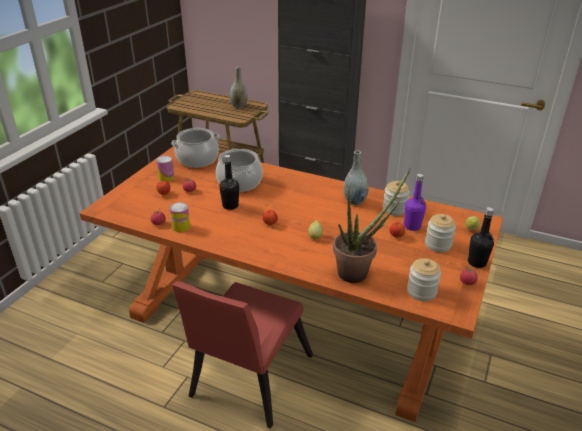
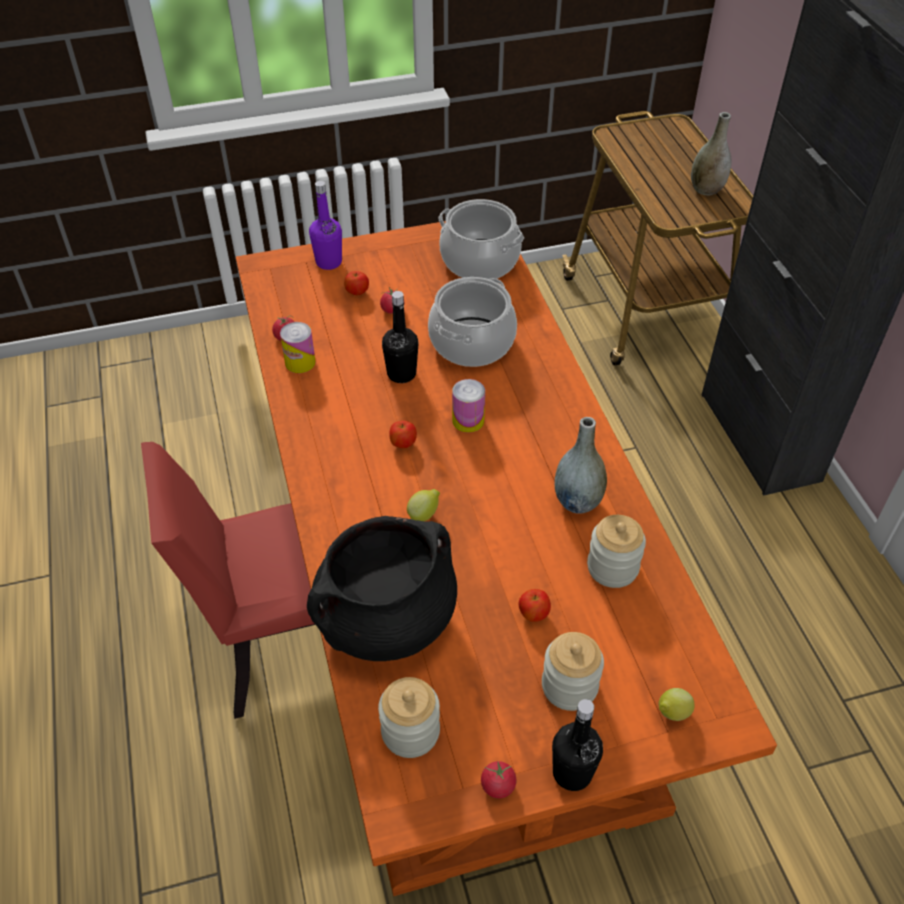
camera: 50 degrees right, 15 degrees up
(166, 177) = (398, 266): can -> can (468, 420)
(358, 272) = (386, 620): potted plant -> black cooking pot
(412, 226) = (587, 620): purple bottle -> purple bottle (329, 262)

